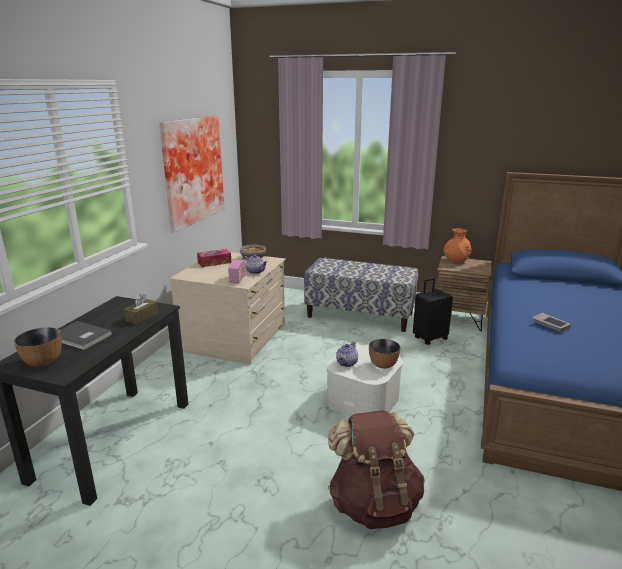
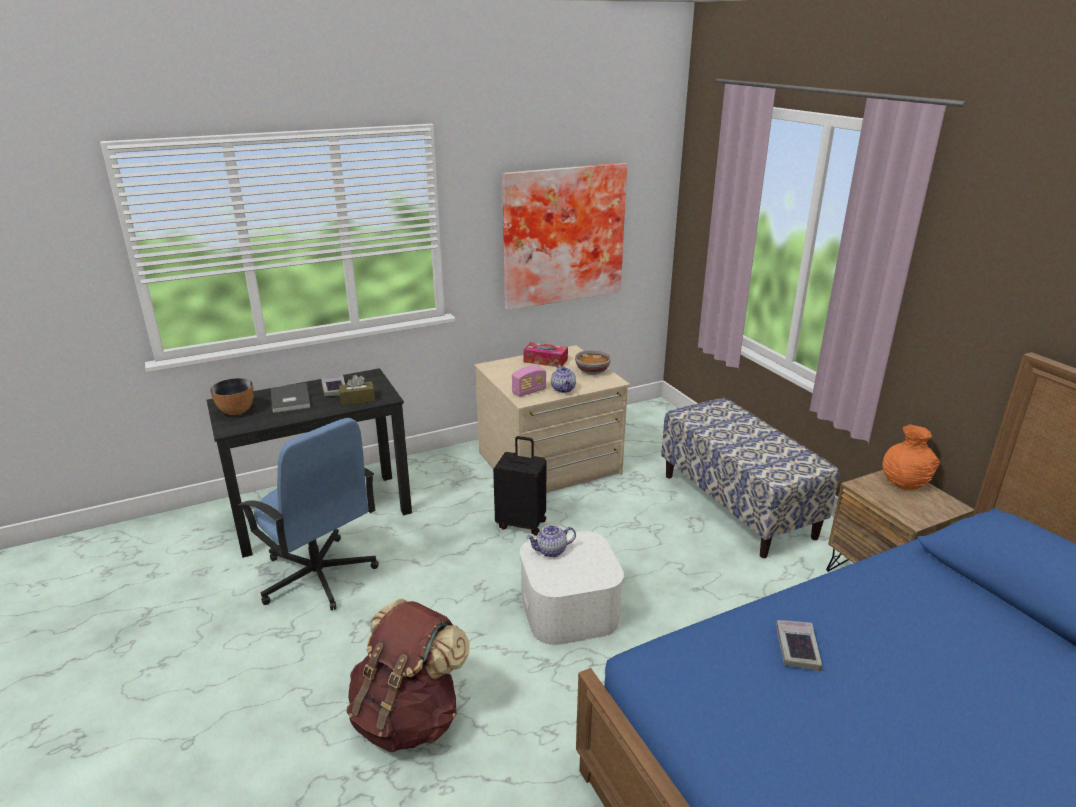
camera: 45 degrees right, 5 degrees up
(106, 318) = (334, 389): none -> book
(181, 477) = (318, 576): none -> blue office chair
(383, 365) = (585, 577): bowl -> none
(429, 338) = (784, 586): black suitcase -> black suitcase (522, 523)

